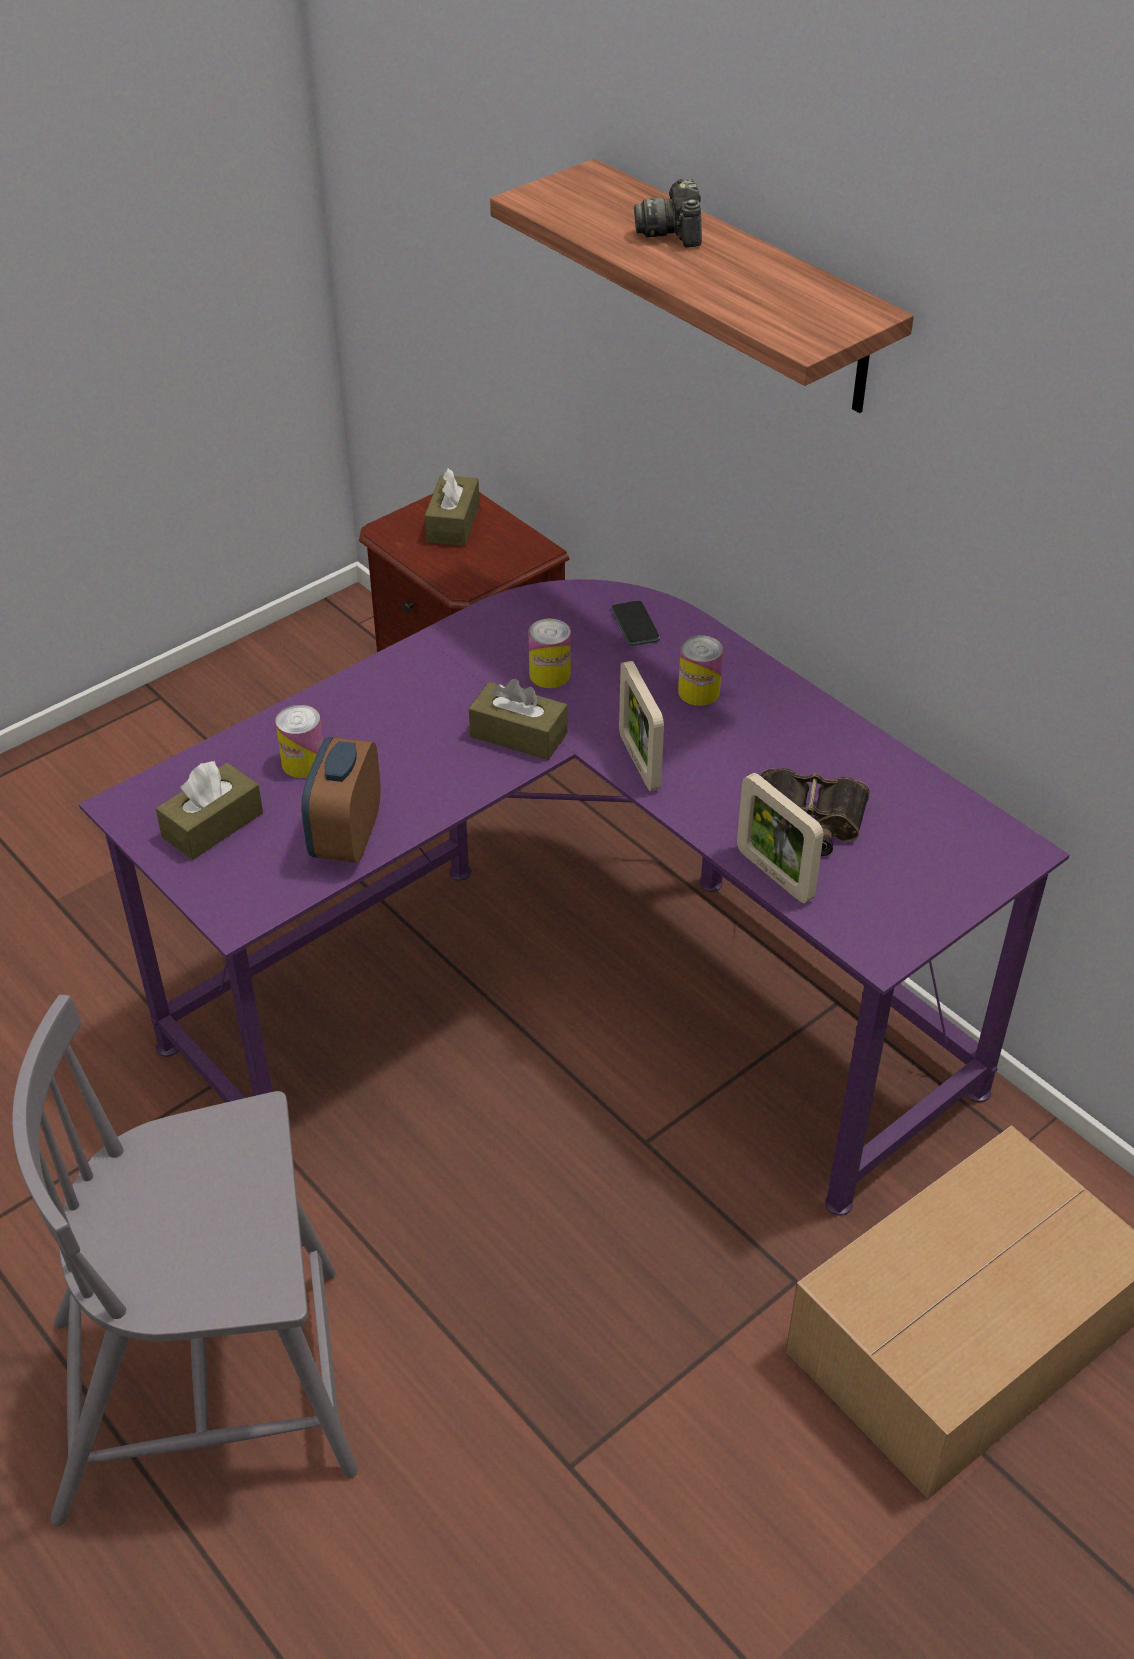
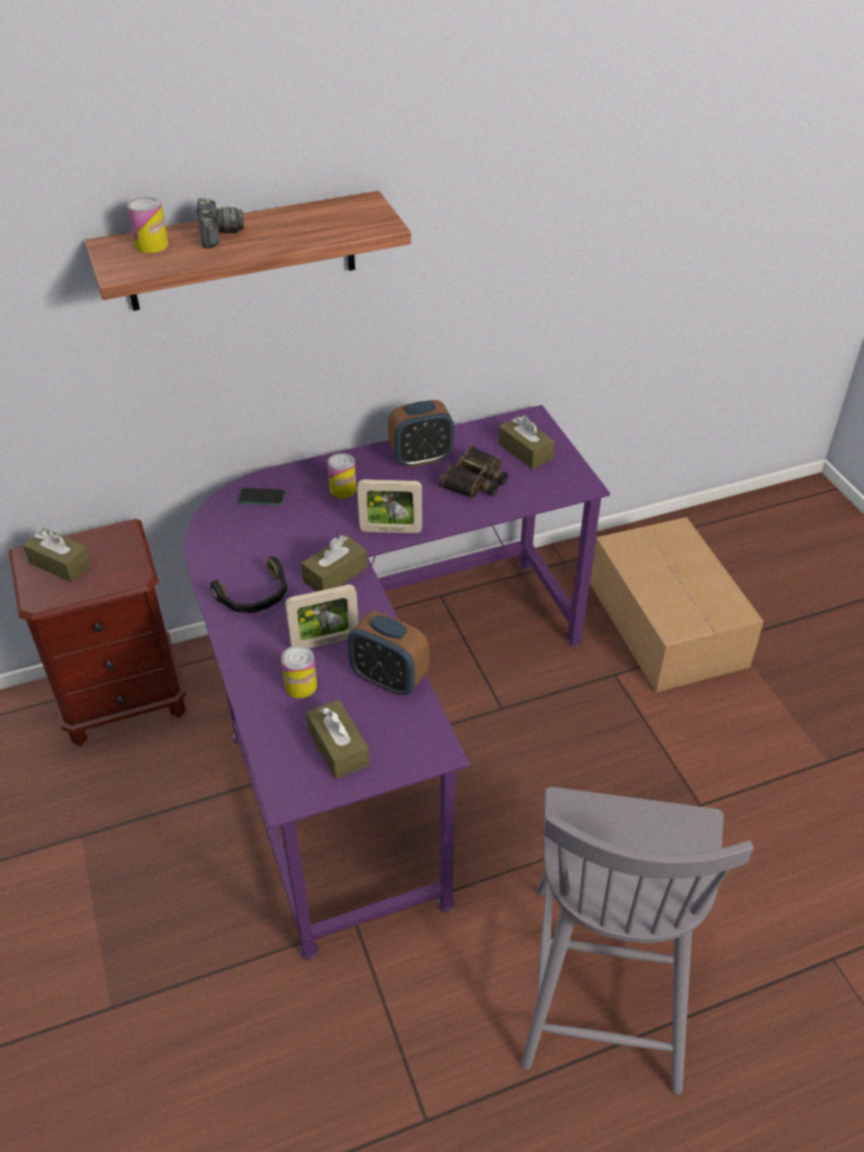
camera: 70 degrees left, 0 degrees up
(441, 678) = (255, 597): none -> black headphones
(549, 675) = (286, 546): can -> can (151, 245)
(673, 232) = (217, 235): camera -> camera turned 120 degrees counterclockwise
(774, 875) = (510, 504): picture frame -> picture frame (325, 641)
(823, 750) = (421, 458): none -> alarm clock
(922, 861) = (525, 451): none -> brown tissue box

